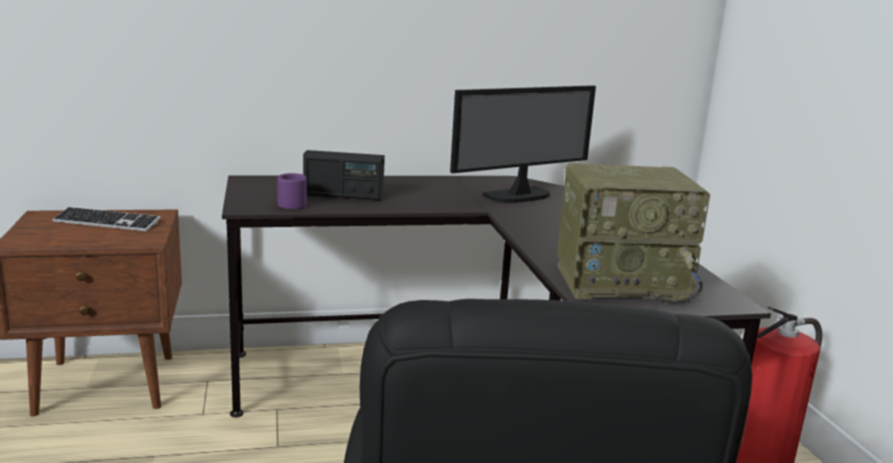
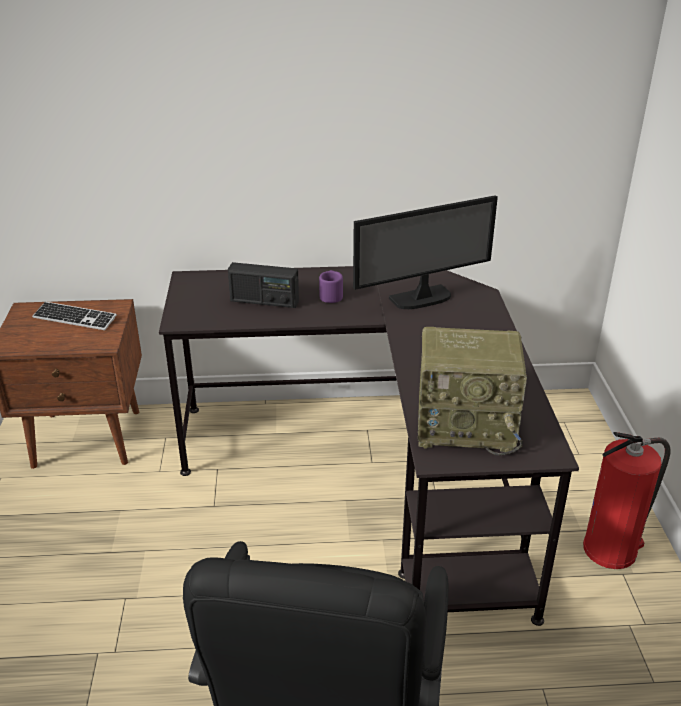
camera: 10 degrees right, 15 degrees up
(292, 203) = (218, 314): purple mug -> purple mug (331, 295)

